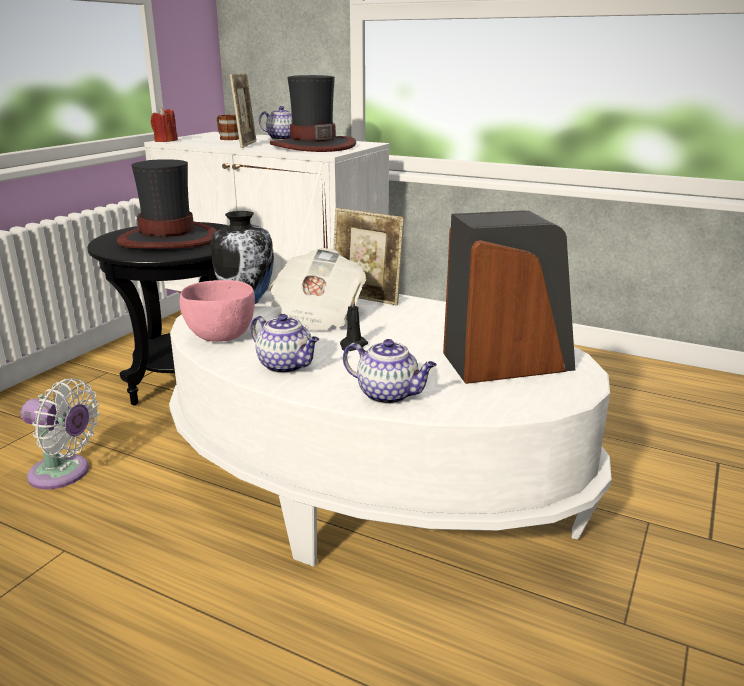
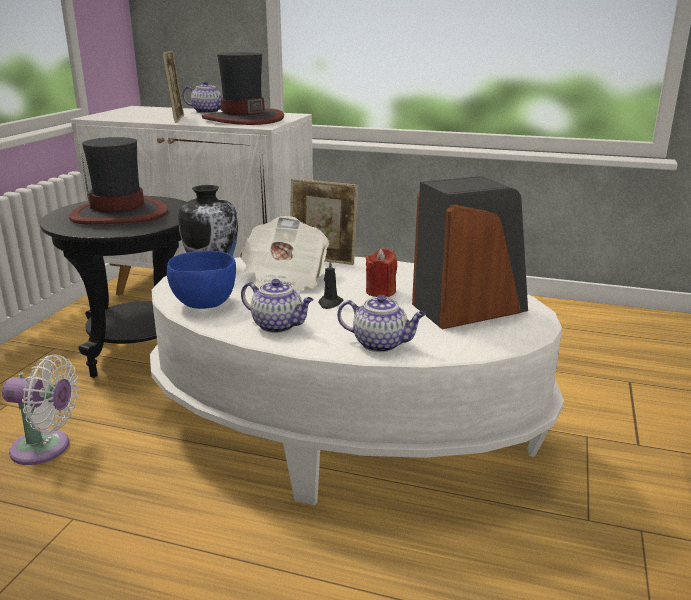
camera: 10 degrees left, 0 degrees up
(165, 141) = (92, 117): red candle -> red candle (380, 291)
(220, 337) = (204, 304): pink bowl -> blue bowl
(227, 138) = (152, 113): mug -> none

